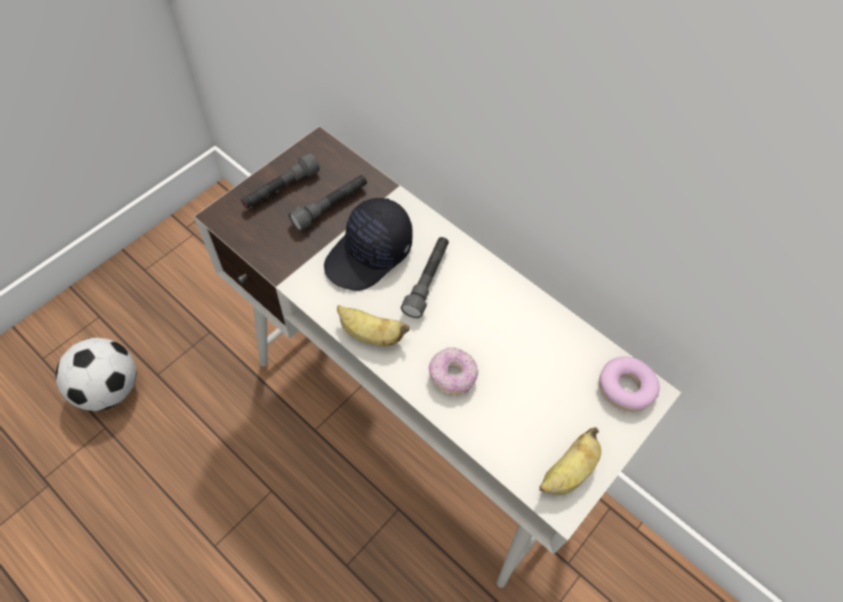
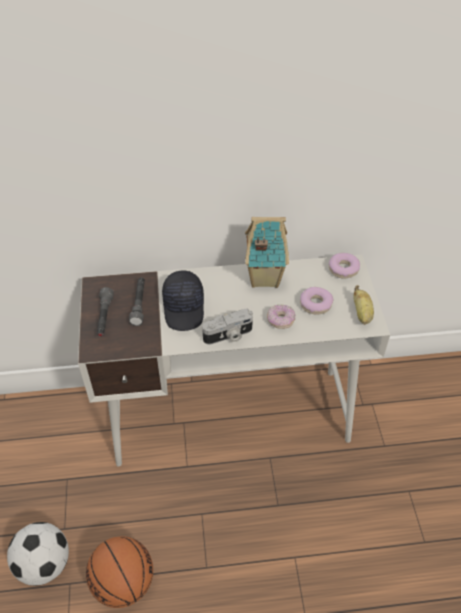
camera: 45 degrees left, 10 degrees down
(140, 476) = (124, 582): none -> basketball
(370, 334) = (228, 336): banana -> camera
(427, 281) = (222, 297): grey flashlight -> none
(506, 302) = (263, 277): none -> toy house
(524, 398) = (315, 304): none -> donut

